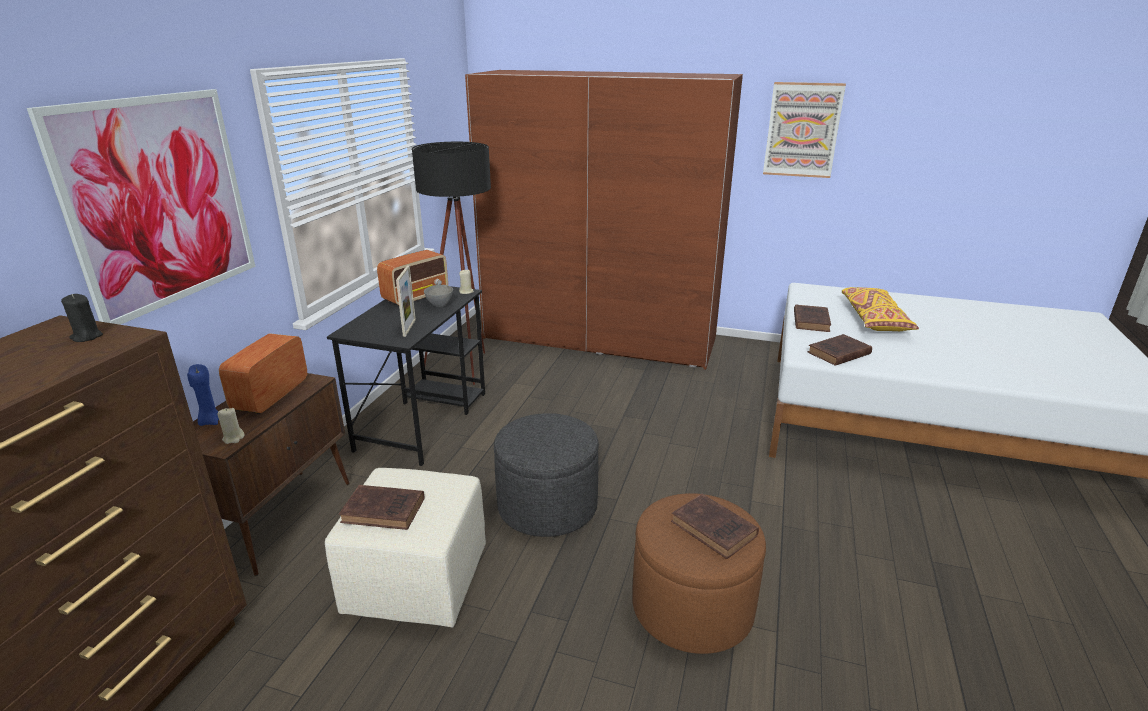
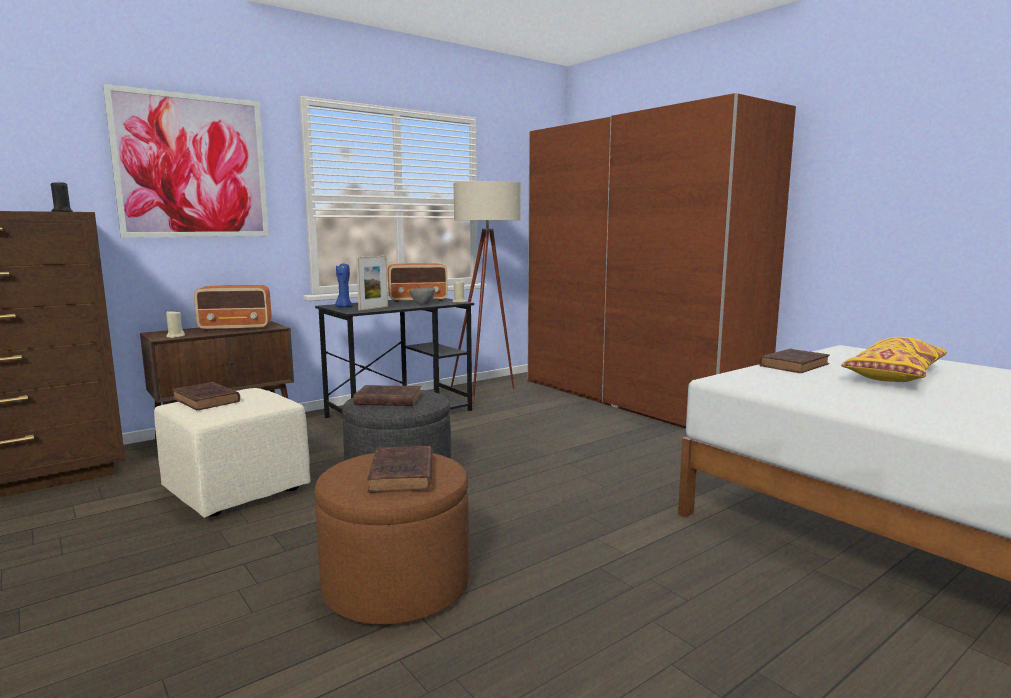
camera: 35 degrees right, 15 degrees down
(210, 421) = (183, 330): blue candle -> blue candle (344, 307)
(270, 396) = (236, 328): radio -> radio turned 150 degrees counterclockwise
(466, 365) = (487, 393): black floor lamp -> beige floor lamp
(802, 130) = (871, 162): picture -> none
(838, 354) = (771, 385): brown book -> brown book (386, 400)

